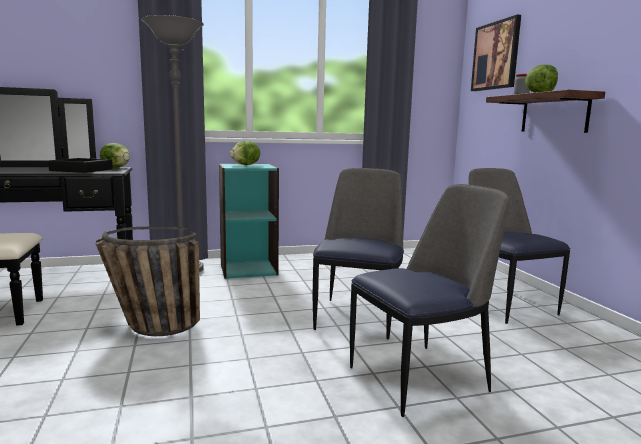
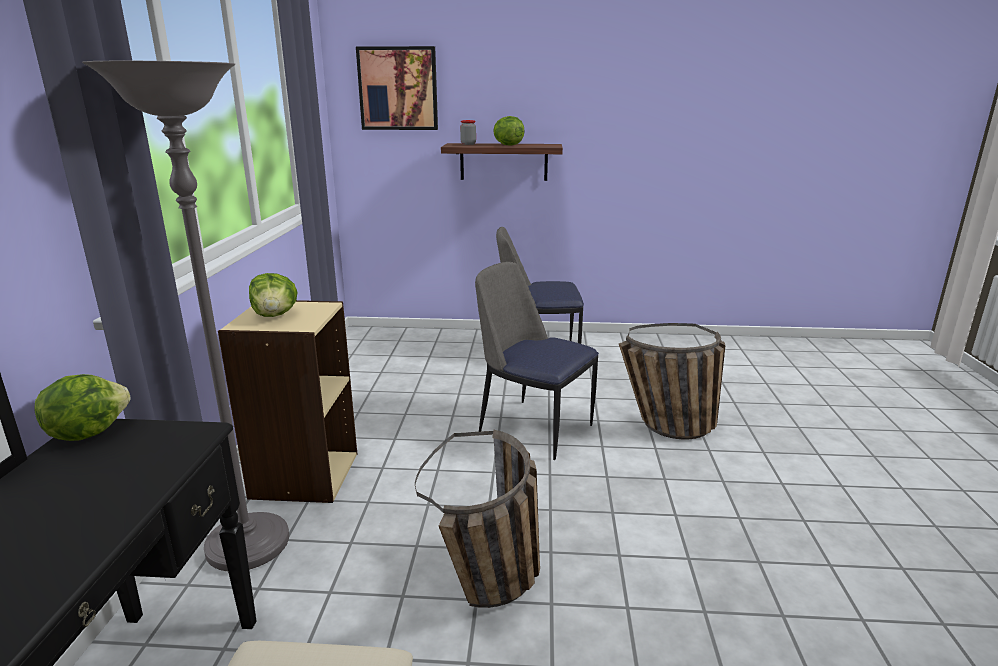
camera: 70 degrees left, 10 degrees up
(81, 170) = (106, 473): black tray -> none
(248, 269) = (304, 475): turquoise bookcase -> beige bookcase
(421, 377) = (666, 429): chair -> basket

